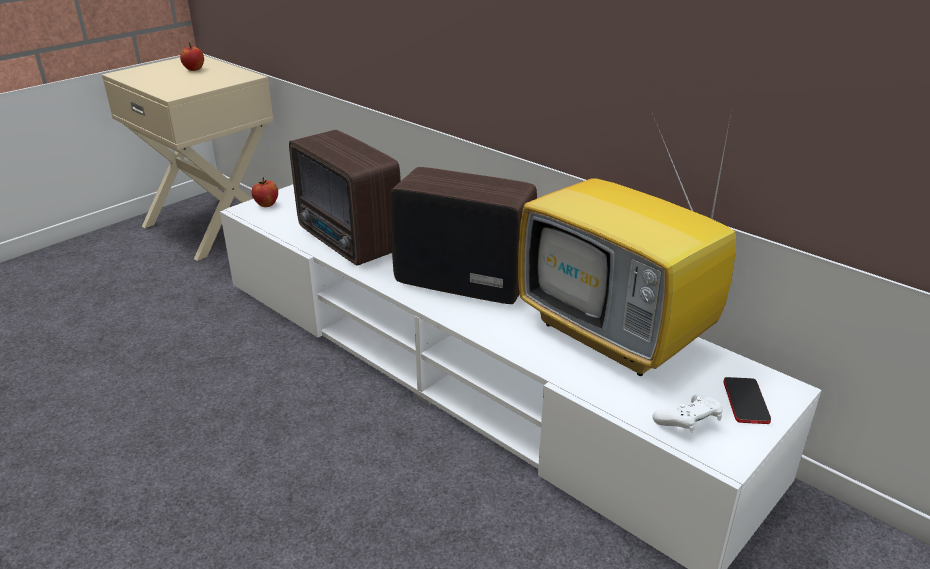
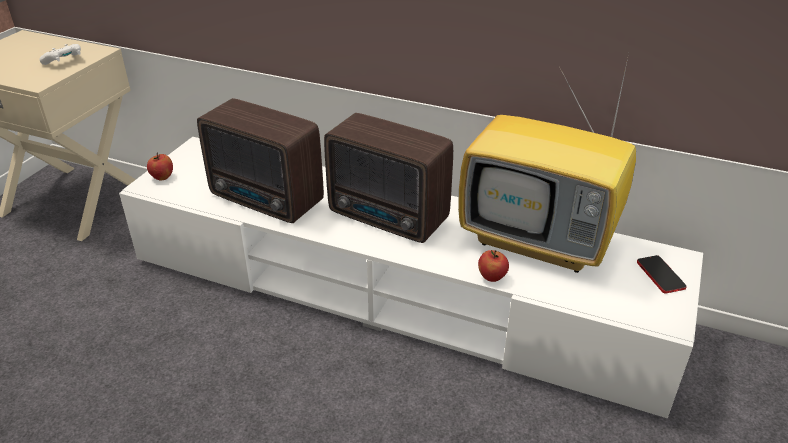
camera: 20 degrees left, 5 degrees up
(194, 69) = (34, 50): apple -> apple (492, 277)
(461, 281) = (389, 218): radio -> radio turned 150 degrees counterclockwise
(688, 423) = (632, 303): white game controller -> white game controller (64, 62)

